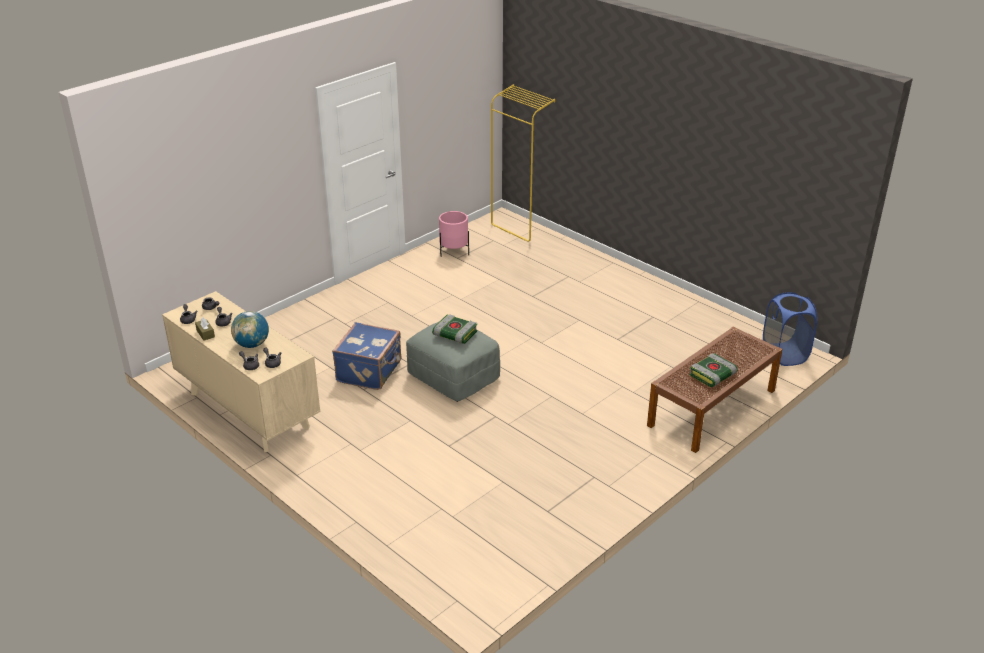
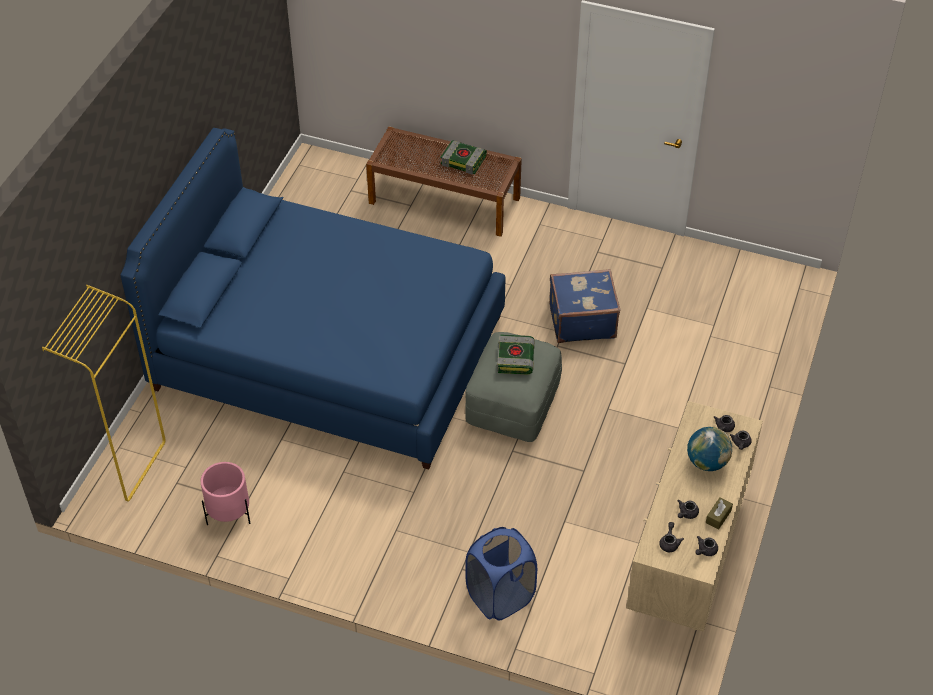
camera: 115 degrees left, 15 degrees up
(370, 371) = (549, 479): blue suitcase -> blue suitcase (581, 320)
(564, 312) = (329, 352): none -> blue bed
(784, 354) = (321, 169): blue laundry basket -> blue laundry basket (500, 596)

